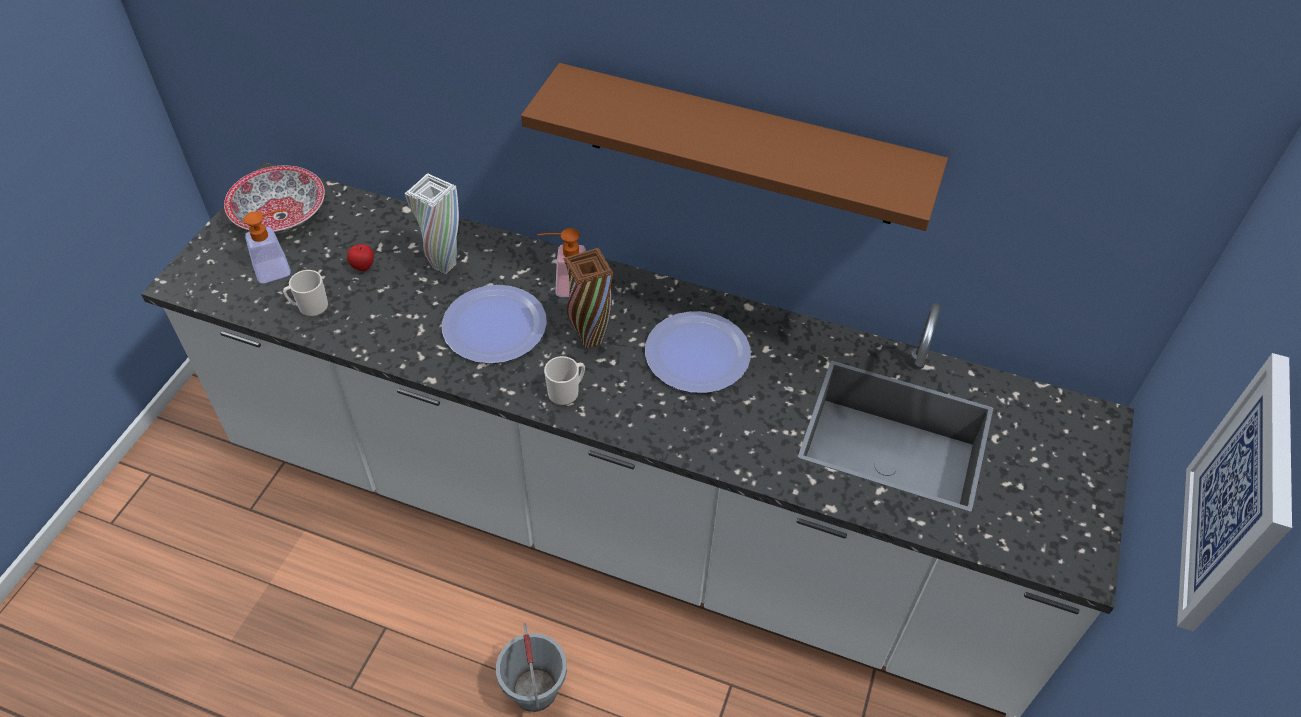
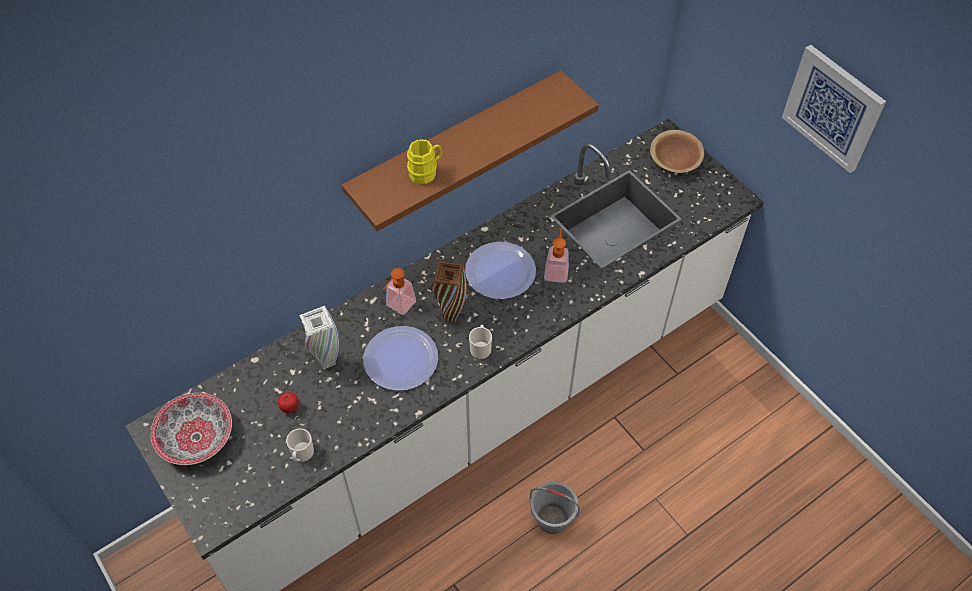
camera: 55 degrees left, 5 degrees up
(280, 268) = (249, 458): soap dispenser -> soap dispenser (556, 269)
(642, 117) = (426, 172): none -> yellow mug
(1065, 453) = (674, 161): none -> brown bowl

